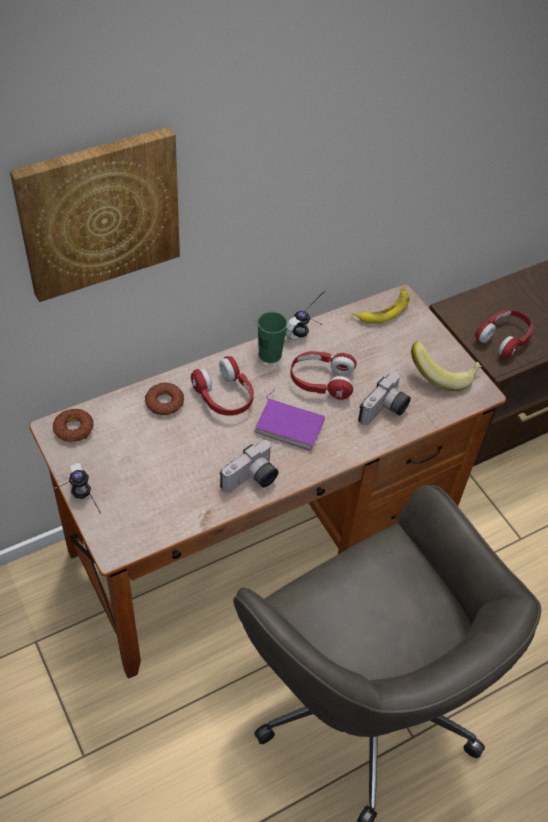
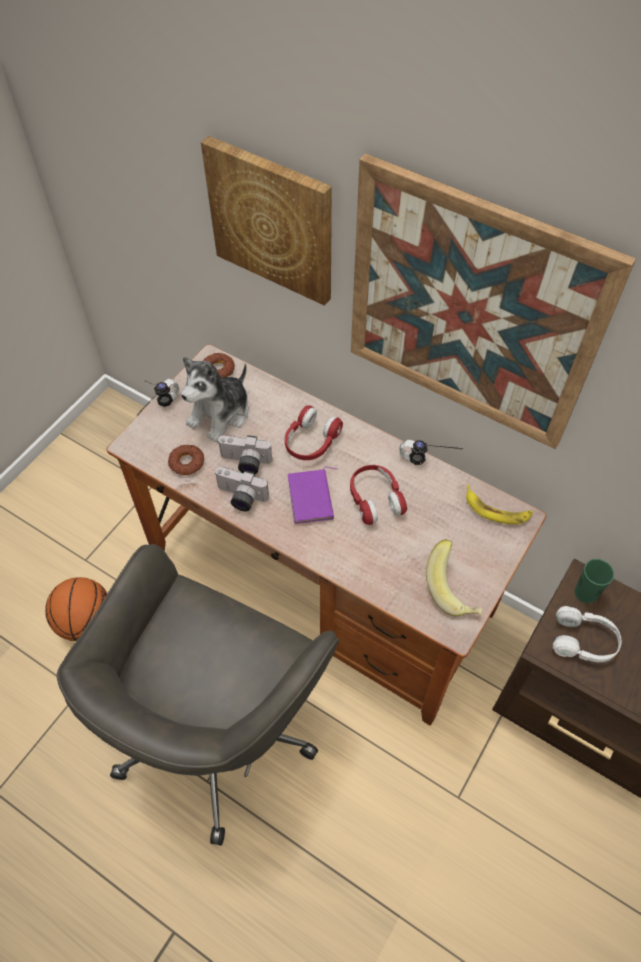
camera: 65 degrees right, 5 degrees up
(135, 452) = (220, 414): none -> plush toy
(164, 402) = (278, 408): donut -> donut (186, 462)
(165, 787) = (85, 621): none -> basketball
(270, 354) = (377, 450): green cup -> green cup (585, 593)
(316, 151) = (470, 310): none -> picture
(385, 411) = (376, 560): camera -> camera (245, 463)
(504, 339) = (583, 641): red headphones -> white headphones

